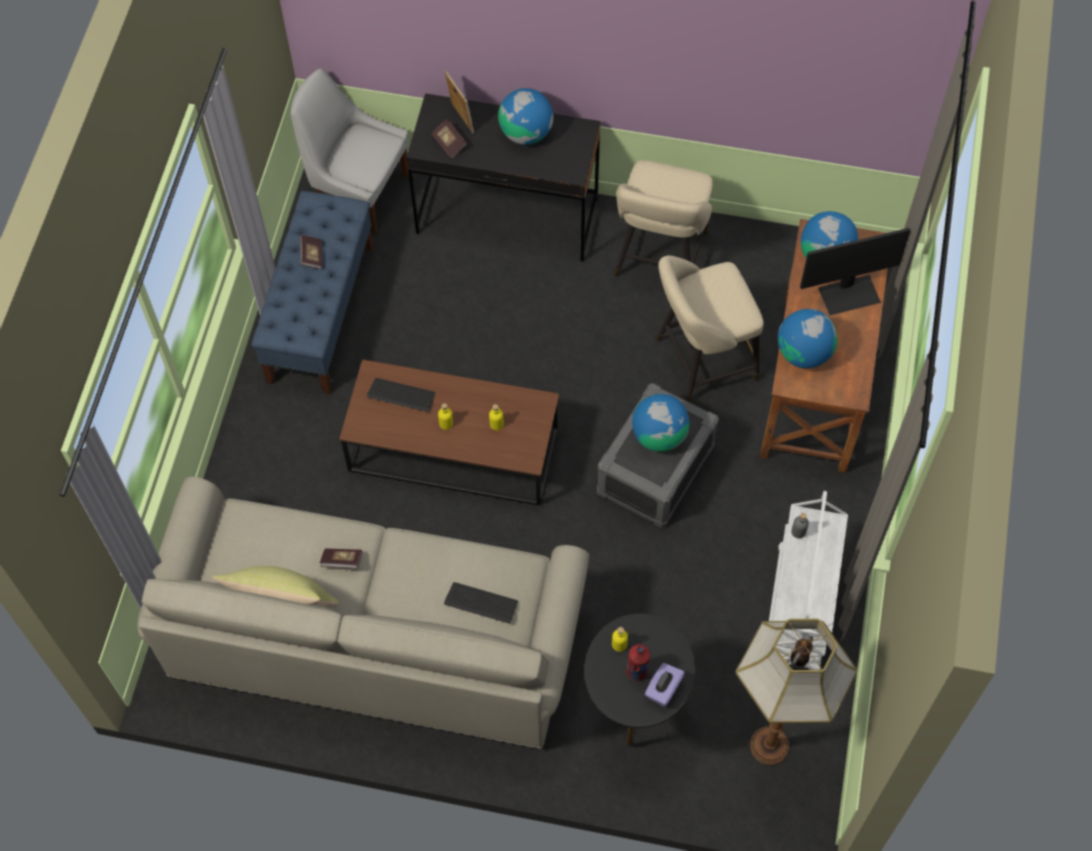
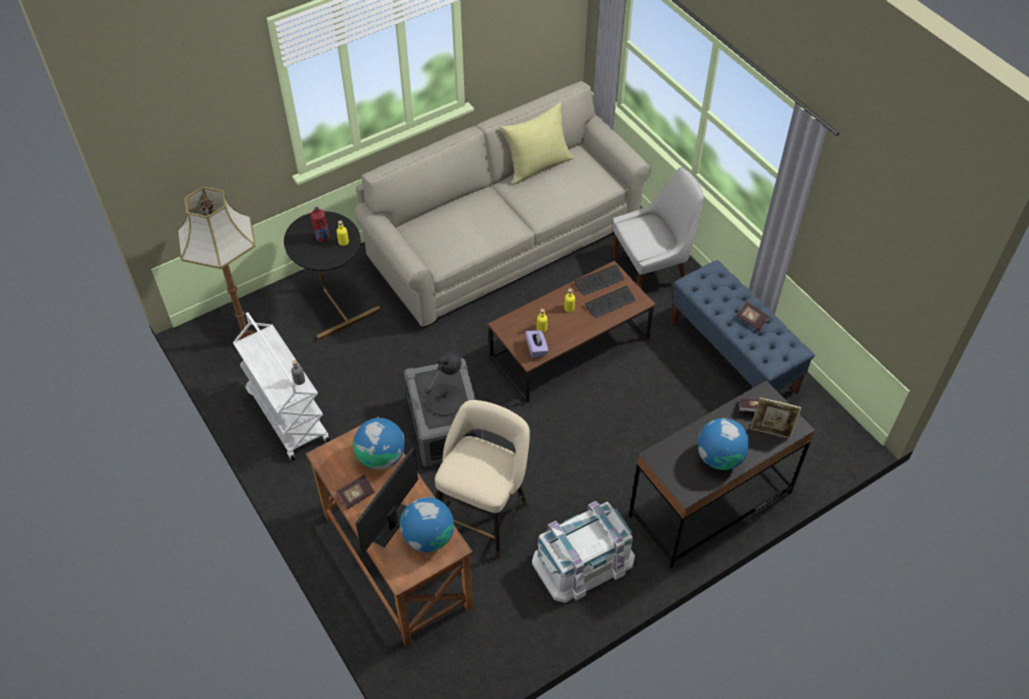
camera: 135 degrees right, 10 degrees down
(342, 561) = (534, 200): book -> book (356, 495)
(358, 191) = (814, 441): white chair -> white chair (651, 270)
(481, 603) = (443, 232): keyboard -> keyboard (599, 281)
(659, 259) = (583, 560): beige stool -> white storage box
(659, 435) = (445, 399): globe -> black table lamp
(663, 689) = (300, 240): purple tissue box -> purple tissue box (536, 349)

